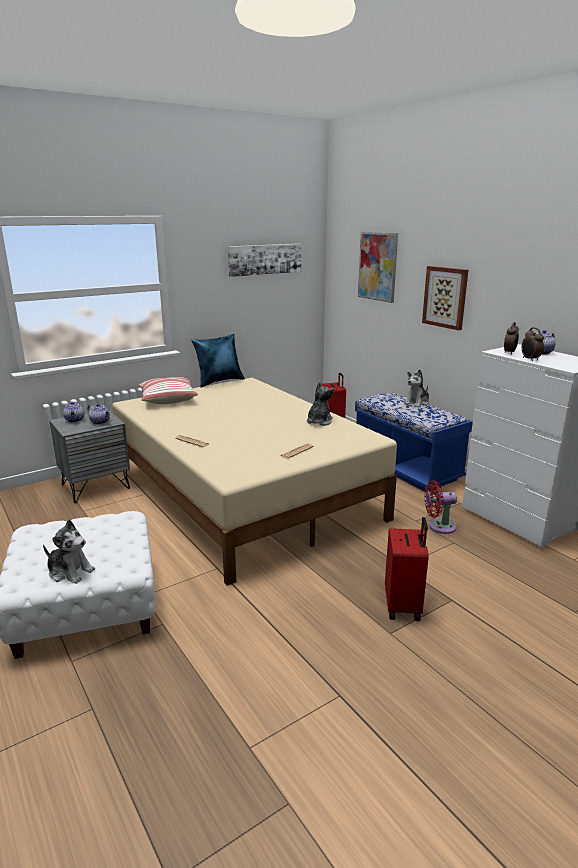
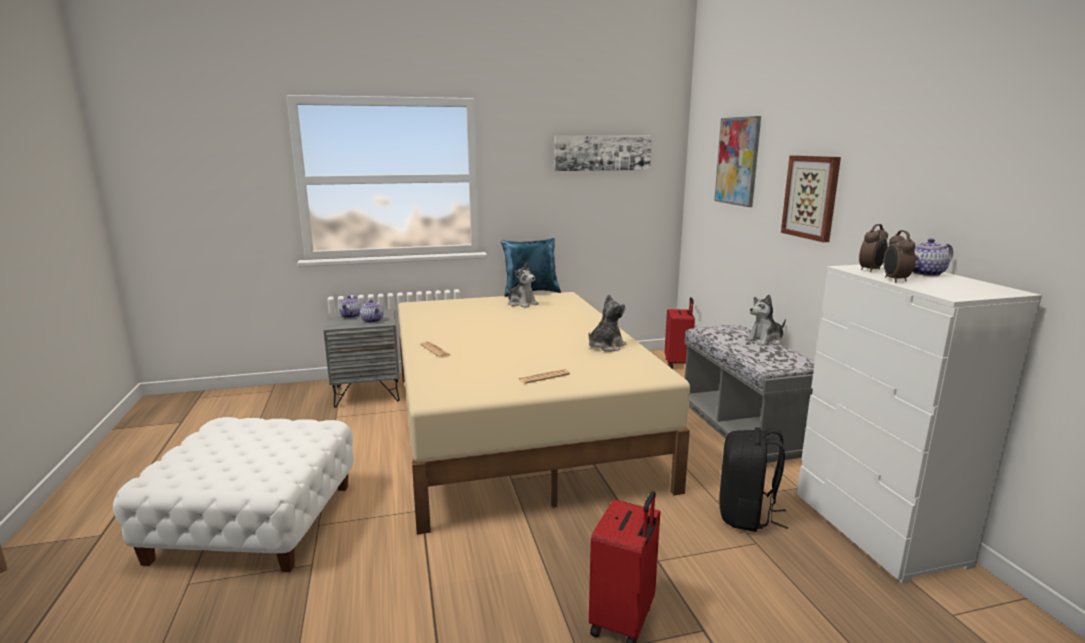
camera: 20 degrees right, 5 degrees down
(70, 571) = (212, 475): plush toy -> plush toy (522, 303)
(167, 399) = (456, 305): pillow -> none
(406, 469) = (744, 429): blue bench -> grey bench
(439, 526) = (746, 515): red fan -> black backpack

